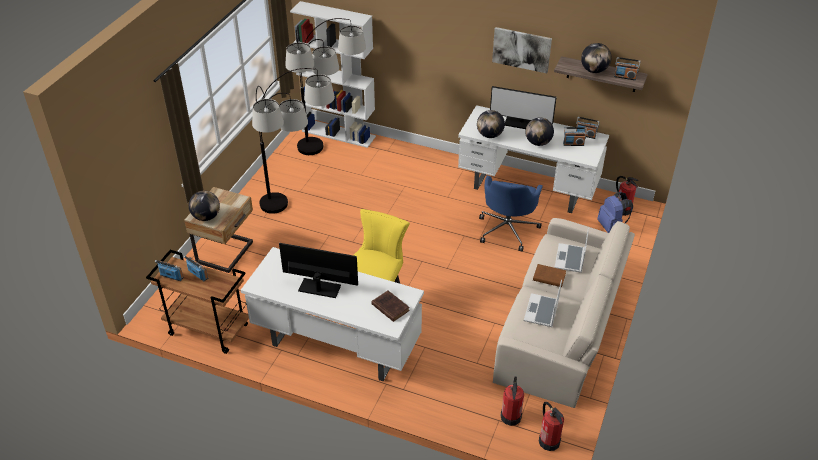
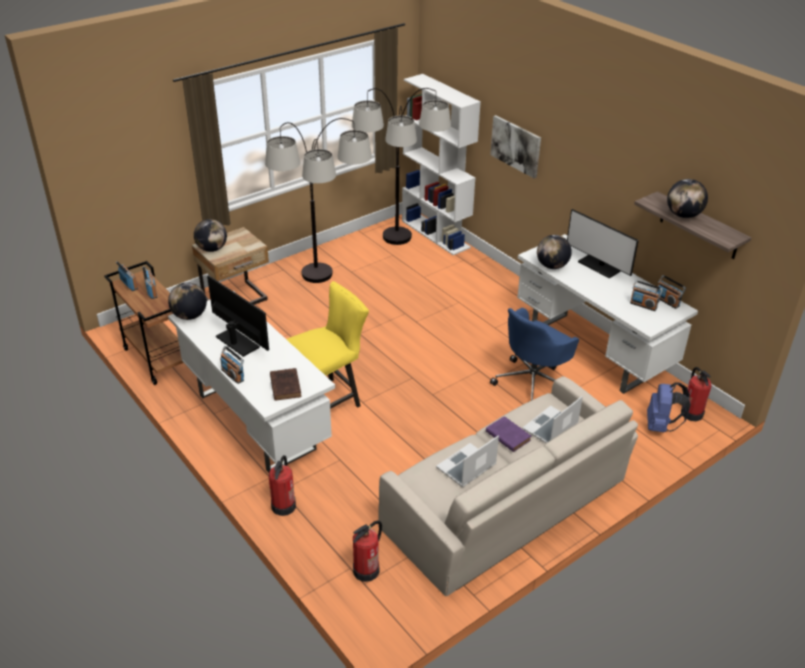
camera: 30 degrees right, 5 degrees down
(521, 49) = (617, 173): picture -> picture (516, 146)
(538, 143) = (601, 291): globe -> globe (189, 316)
(548, 277) = (507, 435): brown book -> purple book
(549, 441) = (385, 617): fire extinguisher -> fire extinguisher (284, 505)
(625, 77) = (717, 232): radio -> radio (233, 375)

